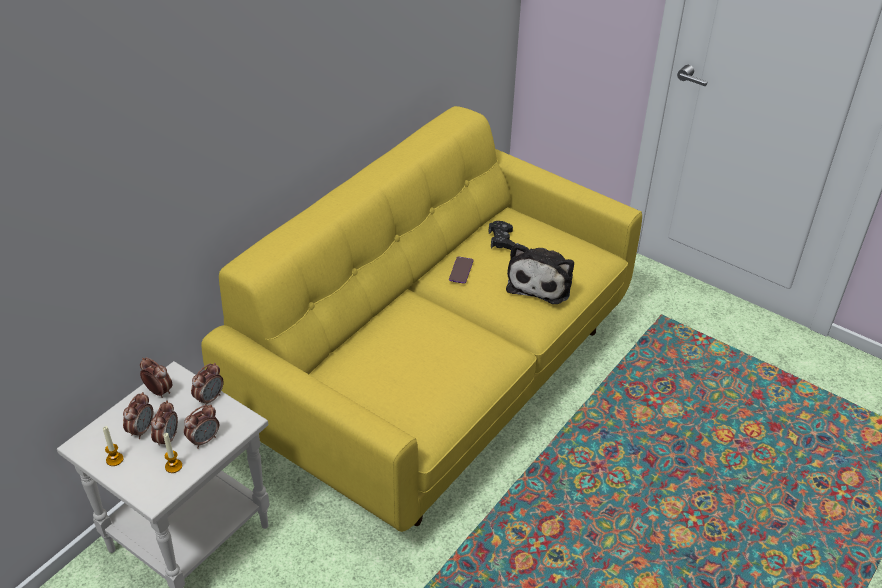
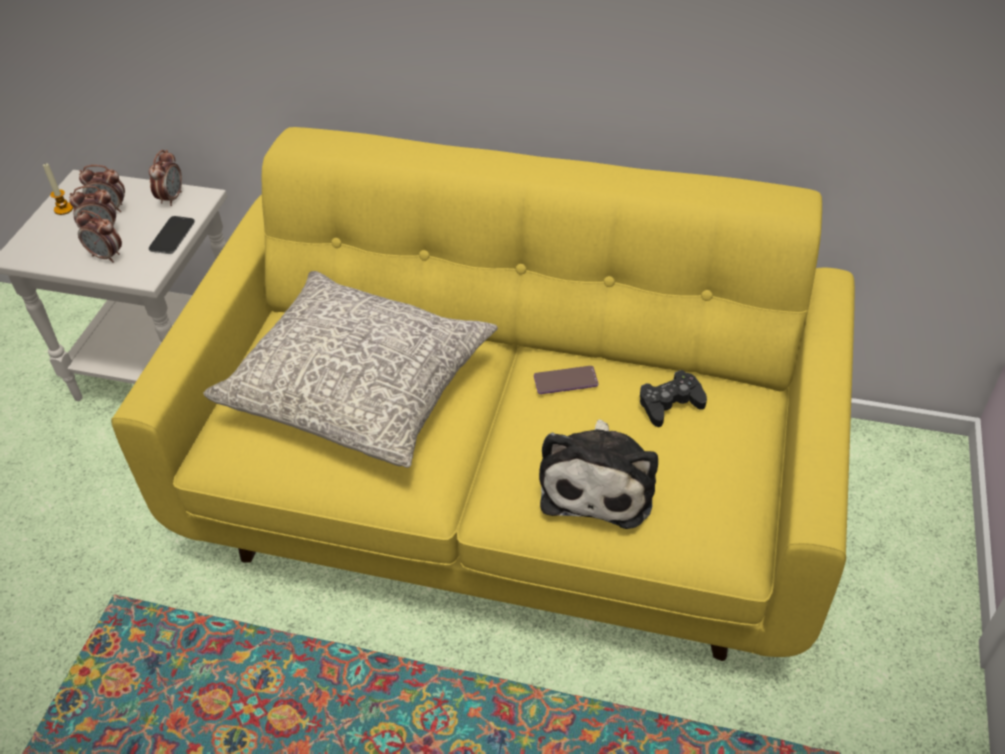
camera: 70 degrees right, 5 degrees up
(173, 466) = (62, 250): candle -> none
(210, 398) = (172, 236): alarm clock -> phone
(411, 354) = (360, 387): none -> grey pillow
(541, 282) = (599, 482): plush toy -> plush toy turned 75 degrees counterclockwise

